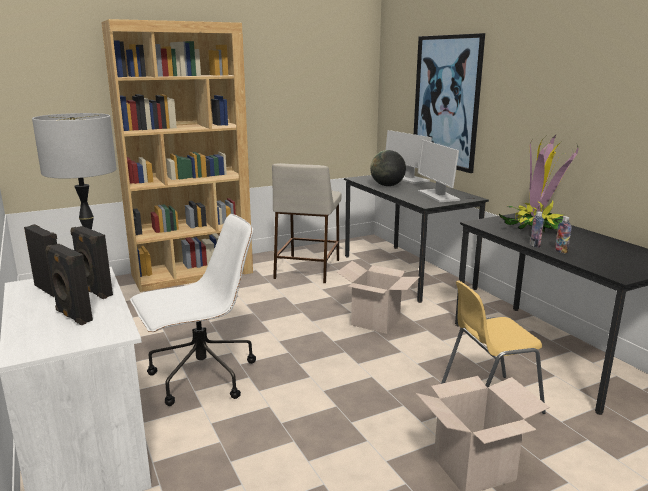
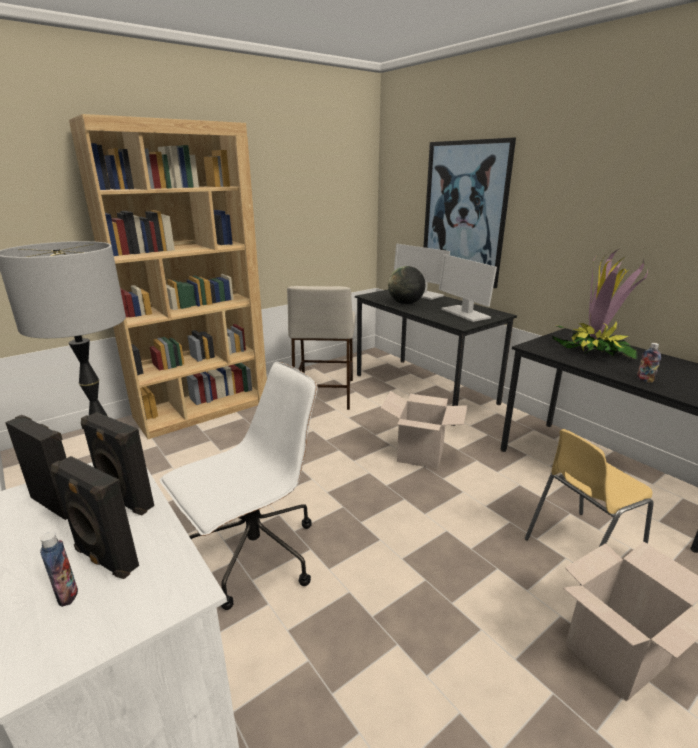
camera: 10 degrees left, 5 degrees up
(535, 245) = (612, 374): bottle -> bottle (67, 595)

